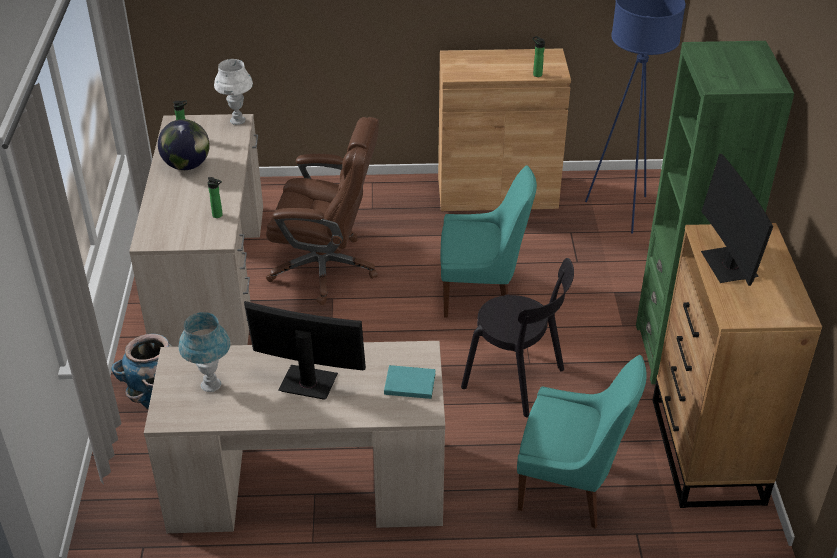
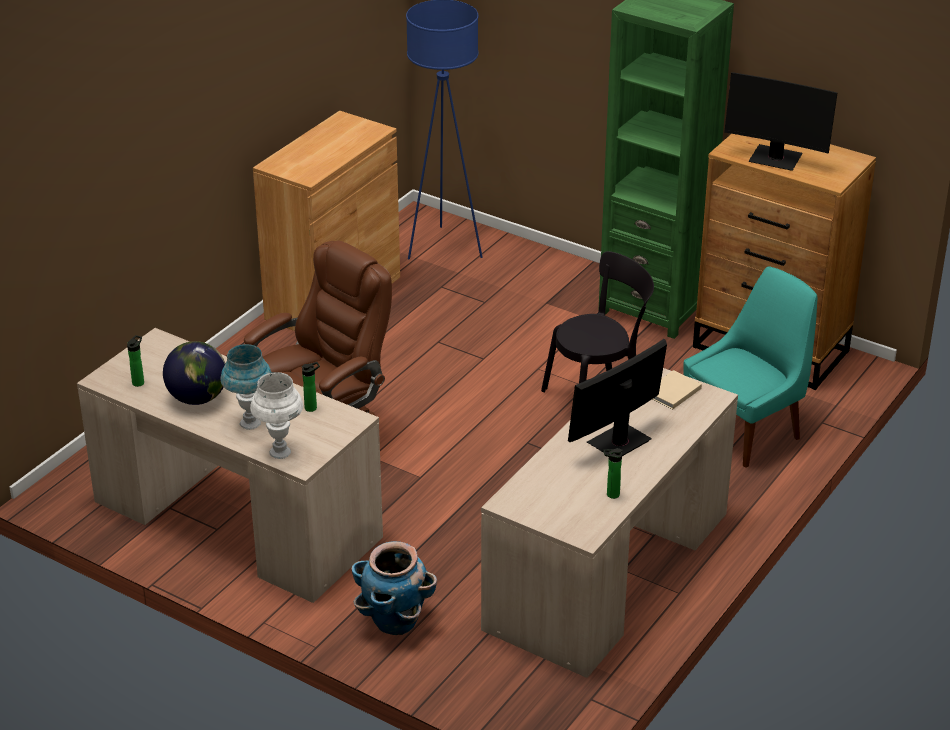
camera: 55 degrees left, 5 degrees down
(211, 385) = (567, 495): blue table lamp -> blue table lamp (250, 423)
(237, 121) = (155, 341): white table lamp -> white table lamp (280, 453)
(408, 383) = (671, 392): turquoise book -> beige book
(481, 294) = (468, 371): turquoise chair -> none
(536, 74) = (364, 139): bottle -> bottle (611, 494)

